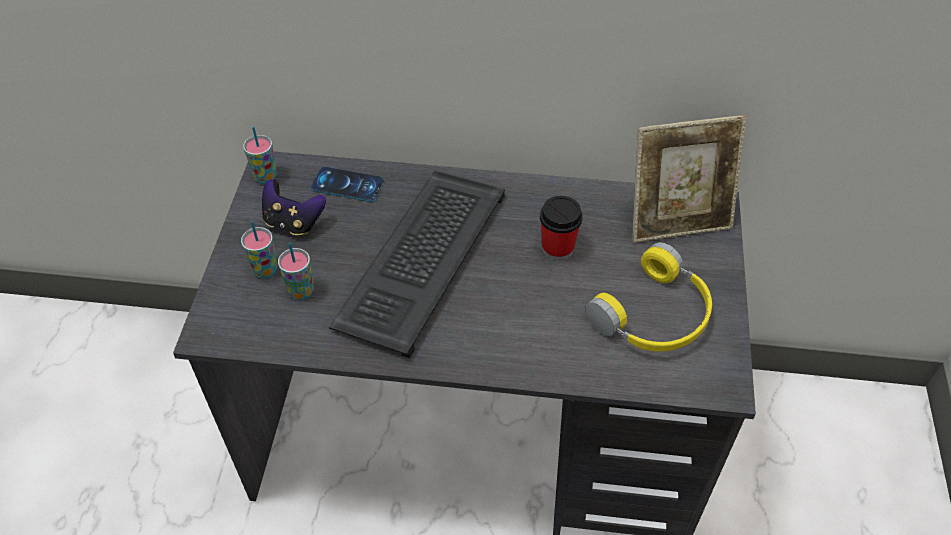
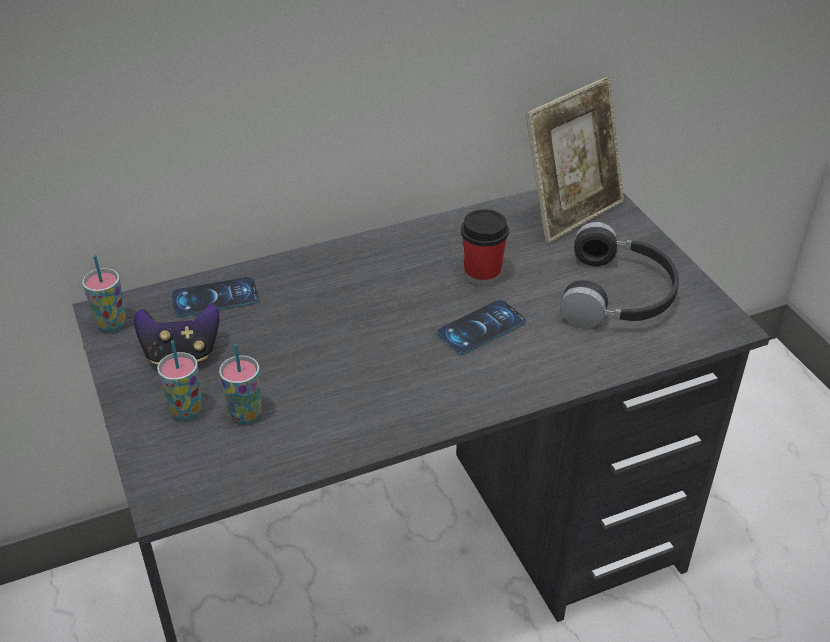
camera: 30 degrees left, 10 degrees down
(421, 258) = (353, 333): keyboard -> none
(519, 296) = (481, 327): none -> phone
(655, 316) = (619, 295): yellow headphones -> black headphones

